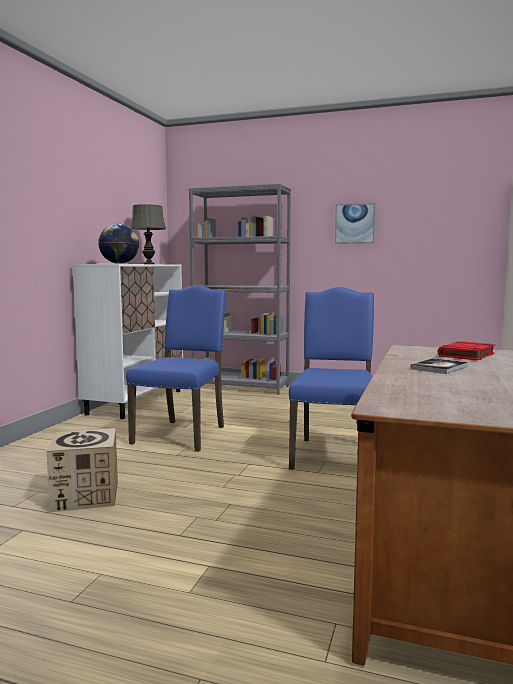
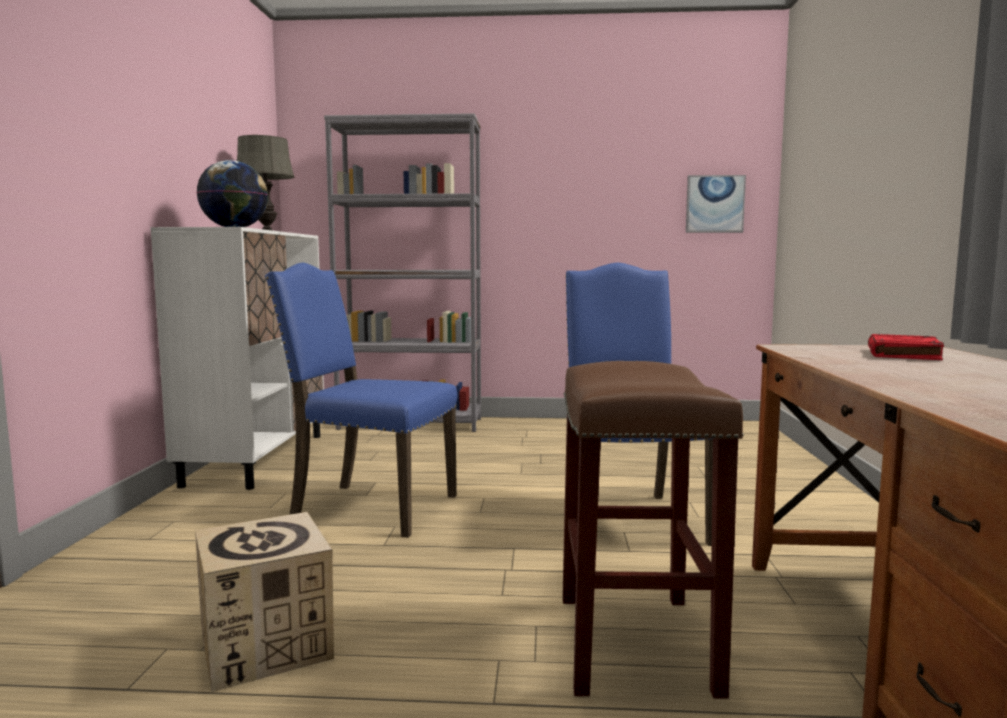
camera: 15 degrees left, 0 degrees up
(182, 434) = (370, 507): blue chair -> blue chair turned 75 degrees counterclockwise
(278, 518) = (632, 641): none -> brown stool
(354, 223) = (573, 179): picture -> picture (715, 204)
(439, 367) = (927, 373): book -> none

